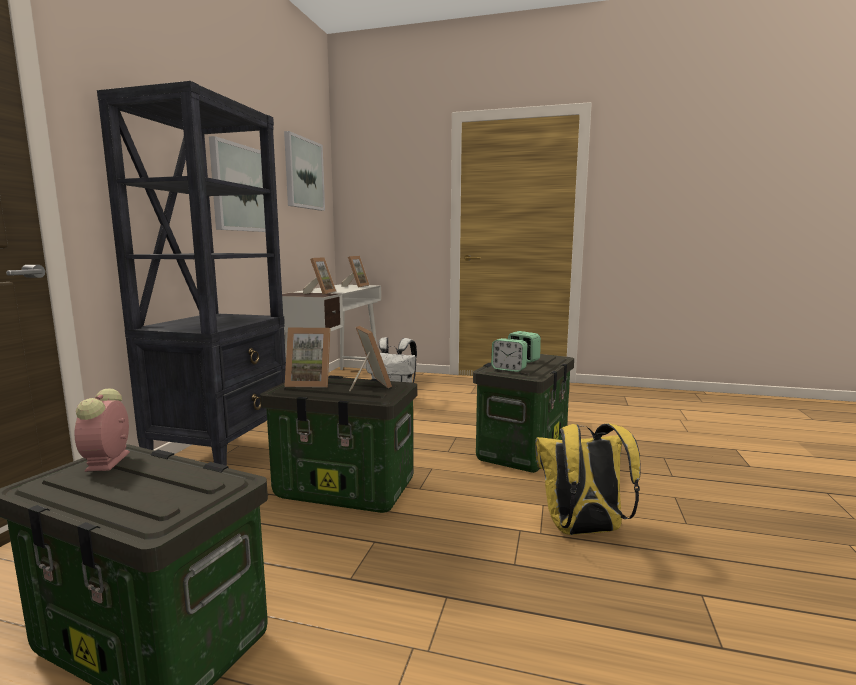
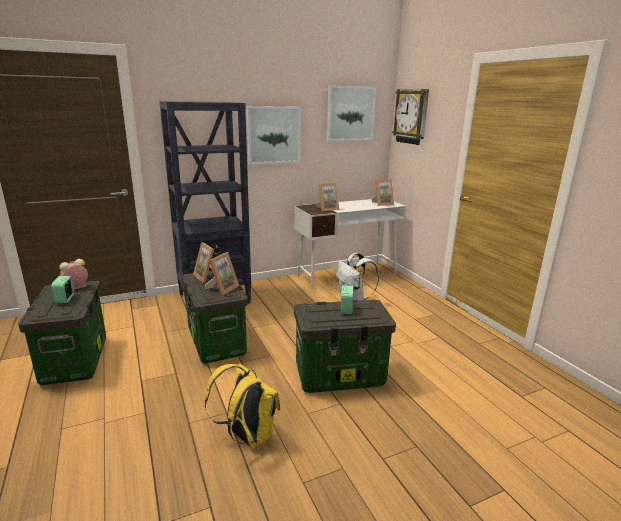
camera: 50 degrees right, 10 degrees up
(368, 182) = (411, 116): none -> wall clock
(508, 369) = (312, 312): alarm clock -> alarm clock (65, 299)

